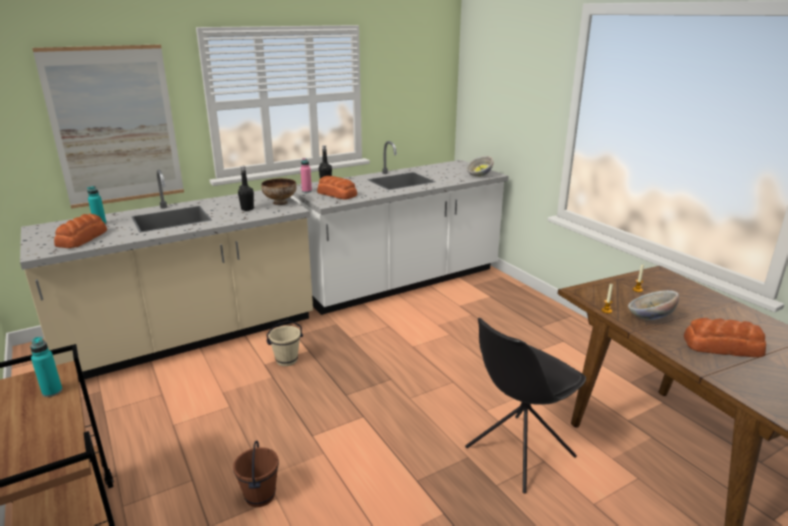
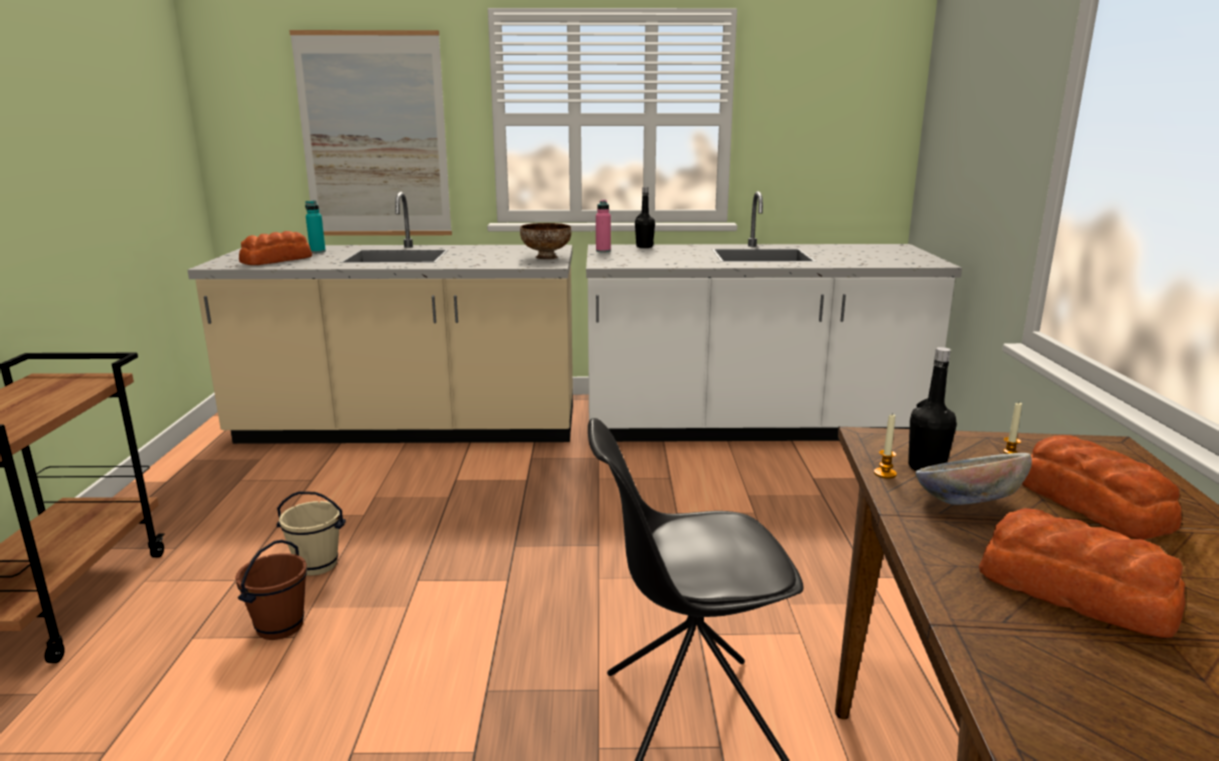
camera: 30 degrees right, 5 degrees down
(52, 391) = (66, 393): turquoise bottle -> none
(247, 209) = (495, 258): black bottle -> black bottle (926, 467)
(287, 360) = (486, 483): beige bucket -> beige bucket (316, 566)
(336, 194) = (637, 257): bread -> bread (1092, 504)
(479, 175) = (905, 262): bowl -> none

